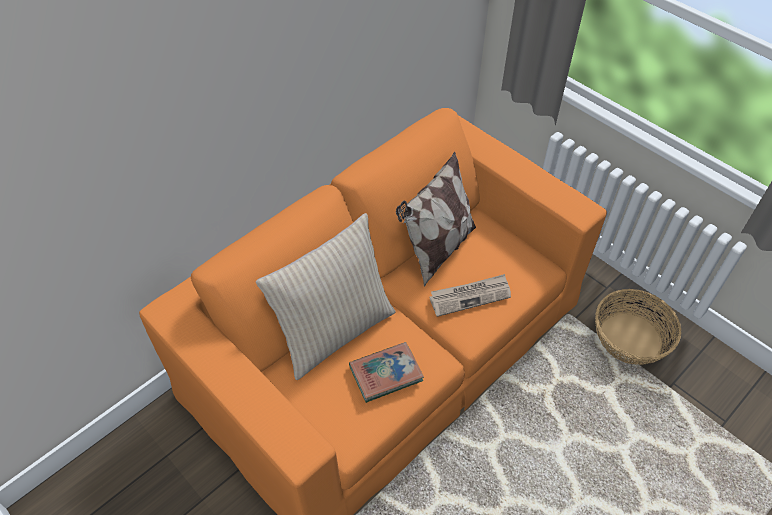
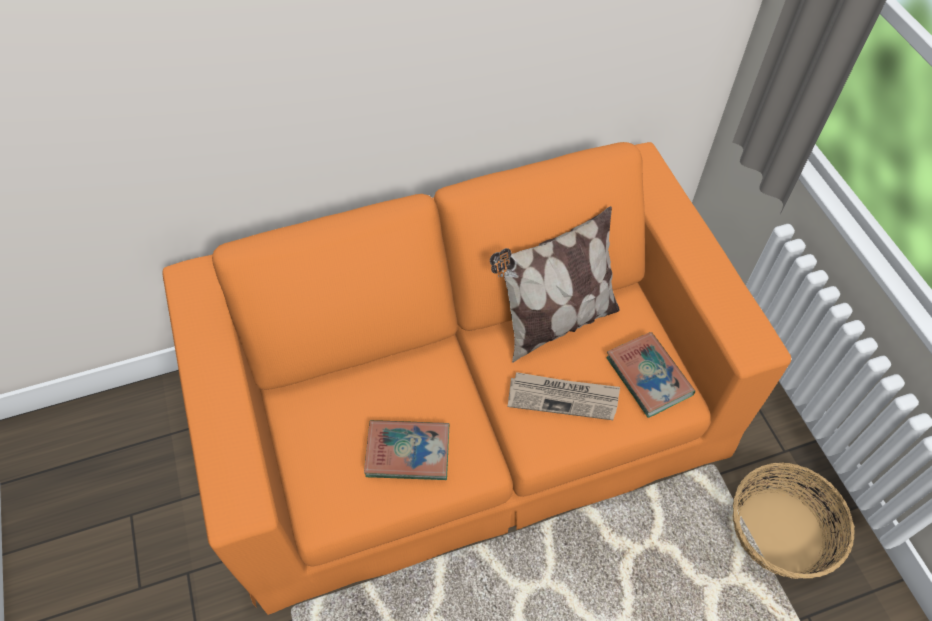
camera: 25 degrees right, 5 degrees up
(334, 331) = (378, 374): beige pillow -> none
(517, 261) = (648, 377): none -> book

